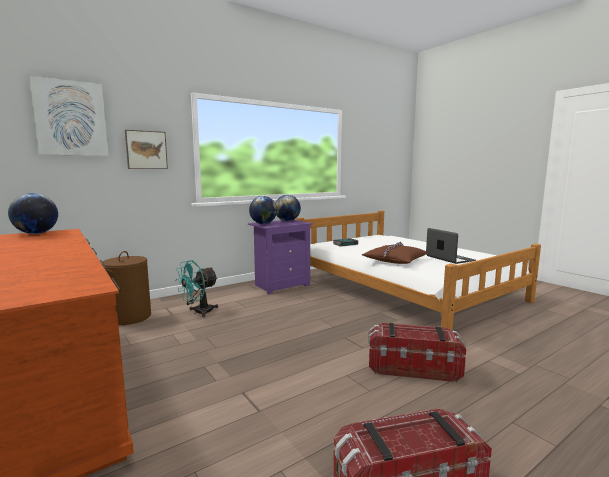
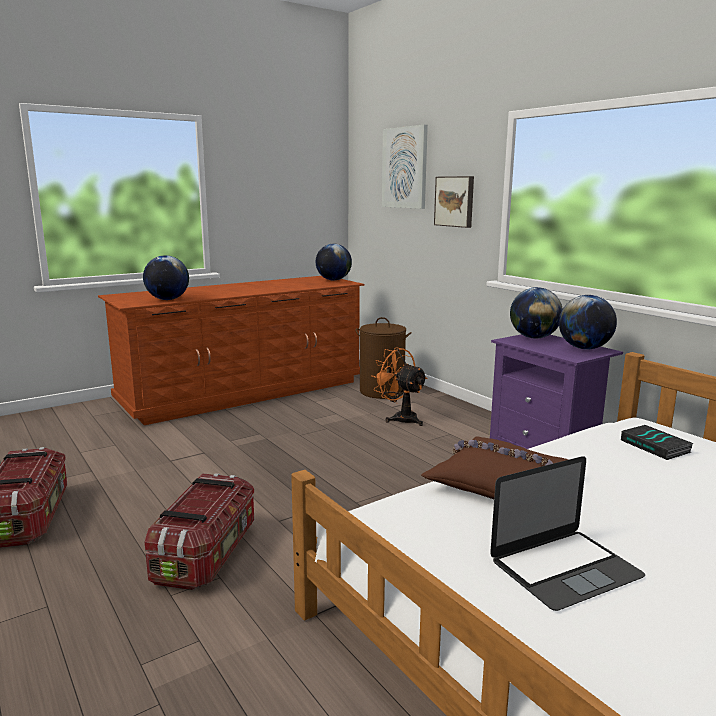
camera: 90 degrees right, 5 degrees up
(74, 274) = (167, 299): none -> globe
(199, 312) = (400, 418): turquoise fan -> orange fan

